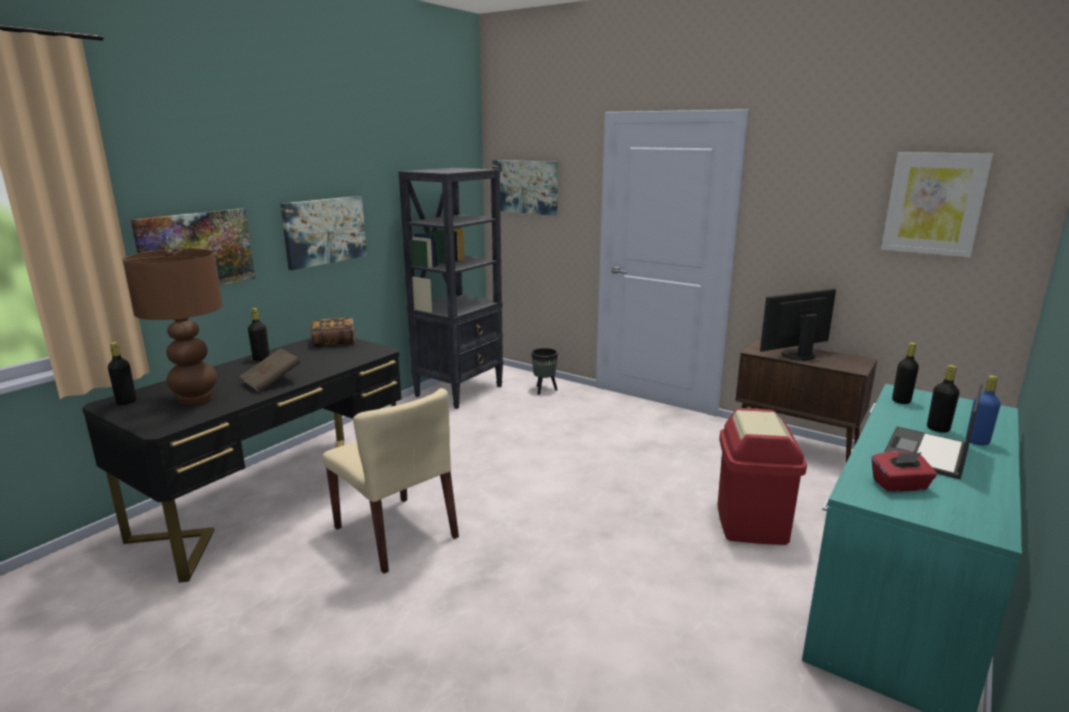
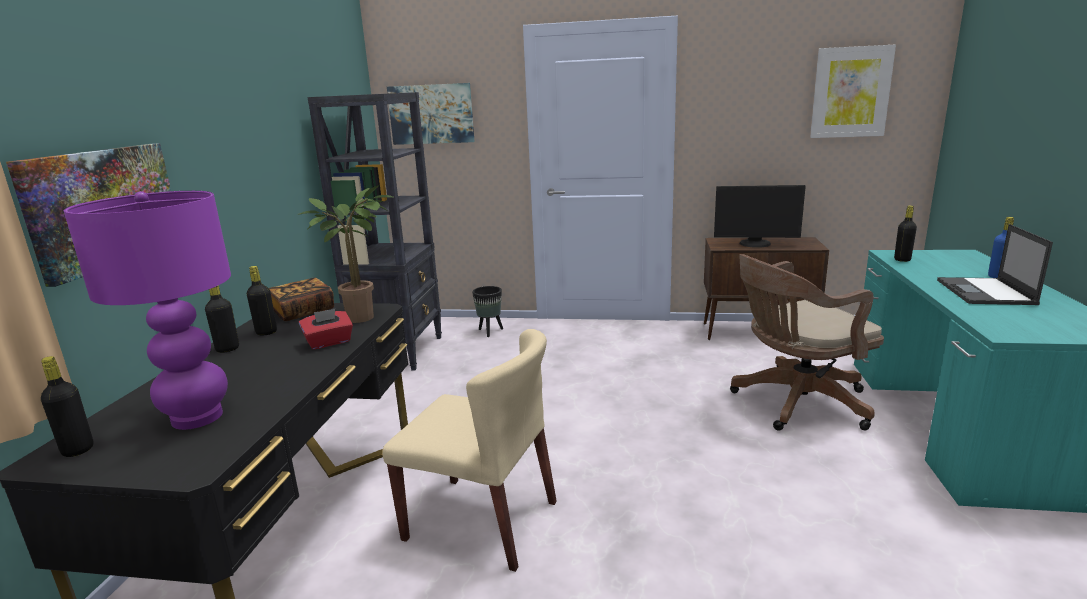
camera: 25 degrees left, 0 degrees up
(195, 399) = (196, 418): brown table lamp -> purple table lamp
(272, 382) = (286, 371): brown book -> none
(324, 231) = (245, 174): picture -> none
(364, 354) = (364, 316): none -> potted plant
(750, 524) = (795, 403): red trash can -> brown office chair
(796, 355) = (755, 244): monitor -> monitor turned 120 degrees counterclockwise
(900, 485) = (1015, 319): red tissue box -> red tissue box (329, 342)
(938, 429) = (960, 274): black bottle -> black bottle (266, 332)

